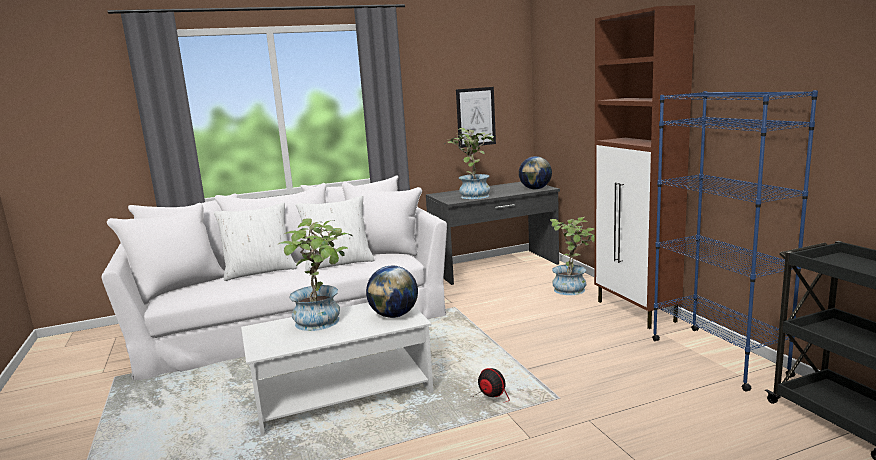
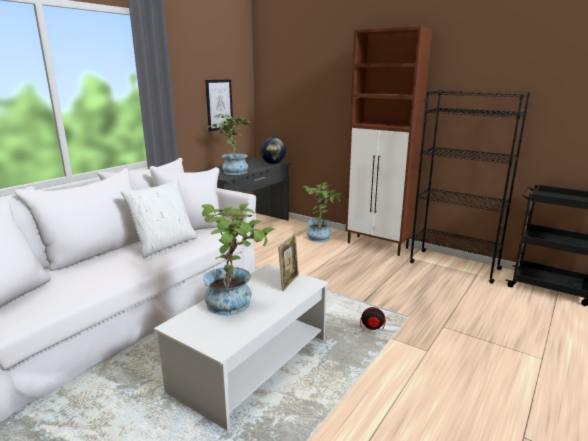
camera: 35 degrees left, 5 degrees up
(260, 271) = (88, 267): white pillow -> none
(394, 315) = (289, 282): globe -> picture frame
(717, 356) = (454, 265): blue bookcase -> black bookcase

